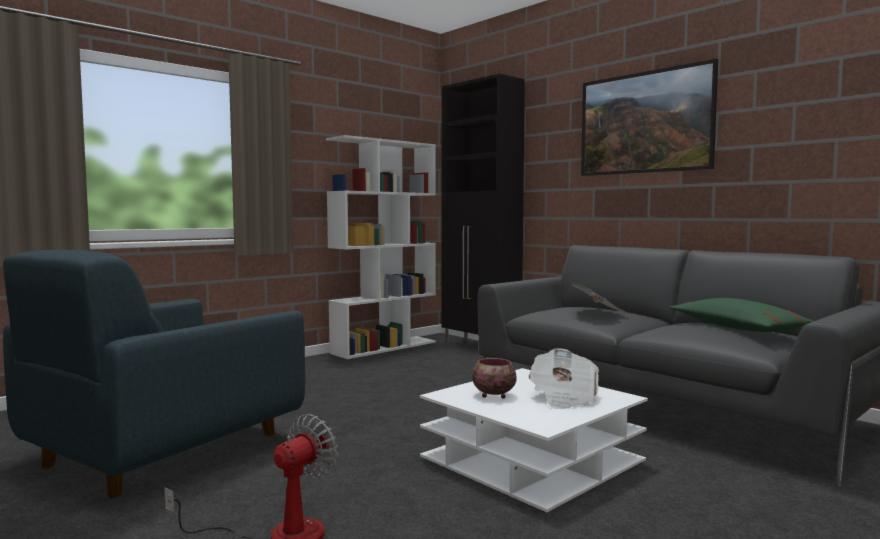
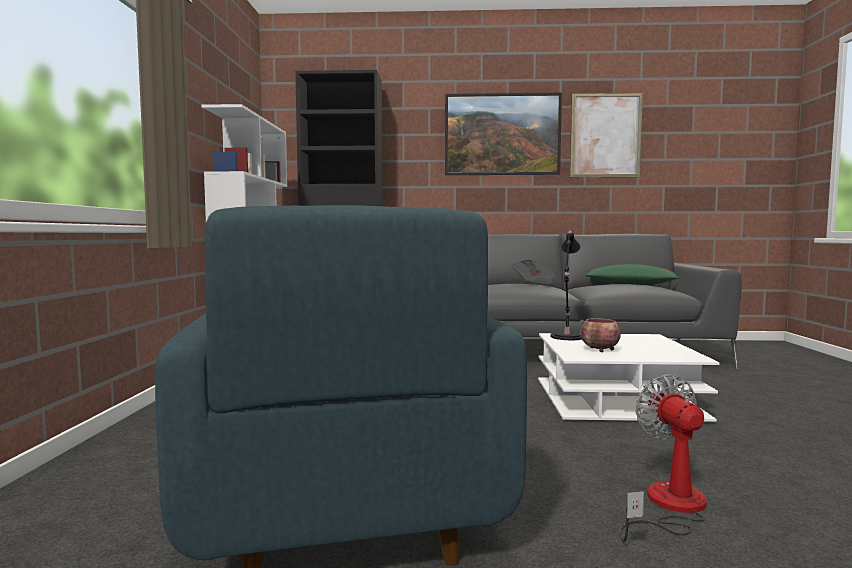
camera: 45 degrees left, 0 degrees up
(523, 377) = (566, 337): none -> black table lamp
(563, 398) = (634, 342): newspaper -> none
(781, 109) = (605, 135): none -> picture

